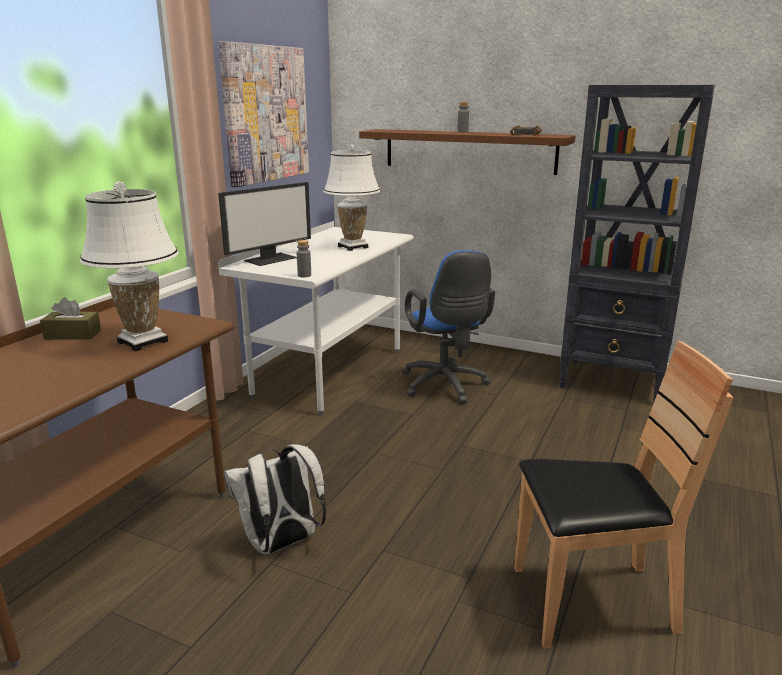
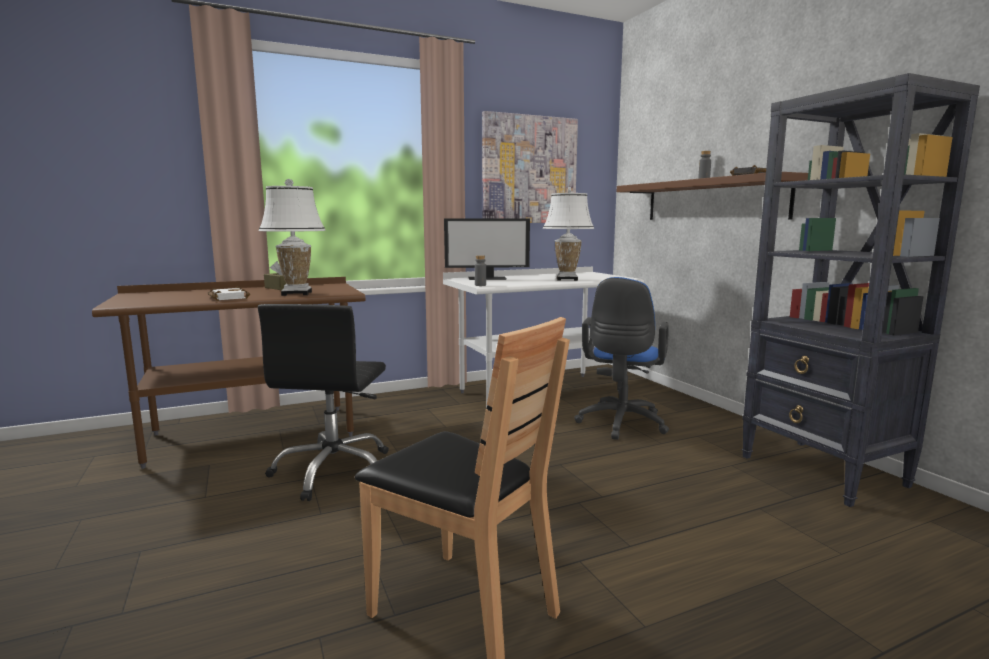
camera: 40 degrees right, 10 degrees down
(72, 377) = (227, 298): none -> white book
(281, 544) = (334, 471): white backpack -> black office chair

